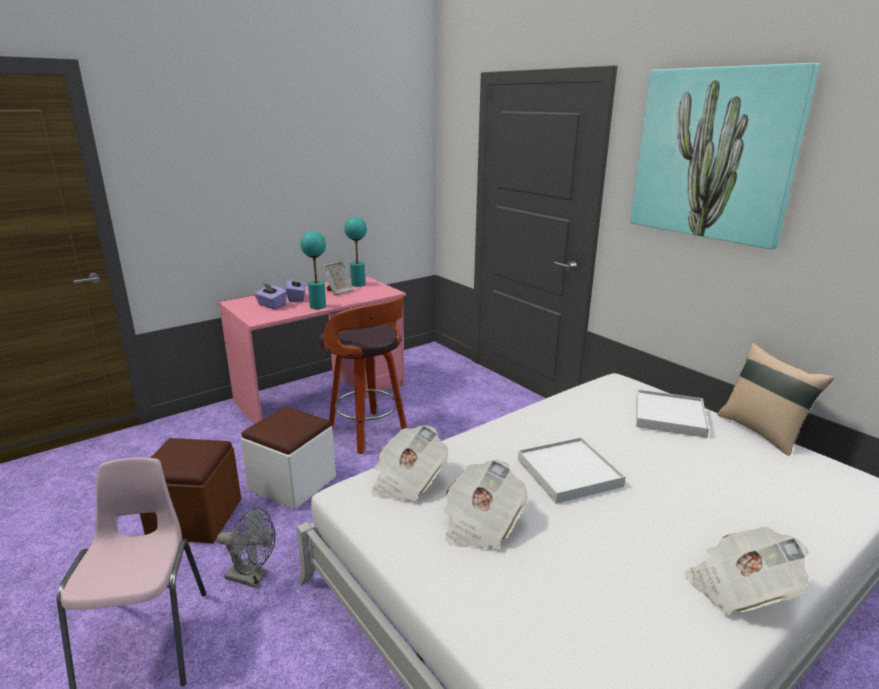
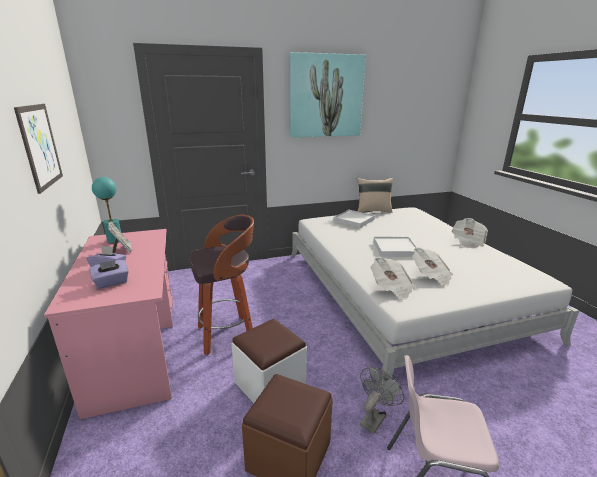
camera: 70 degrees left, 0 degrees up
(306, 177) = (40, 146): none -> picture
(318, 306) = (149, 262): turquoise table lamp -> none

